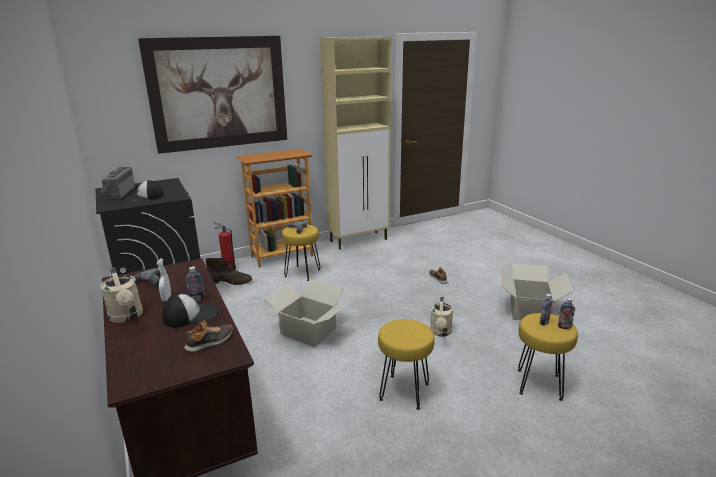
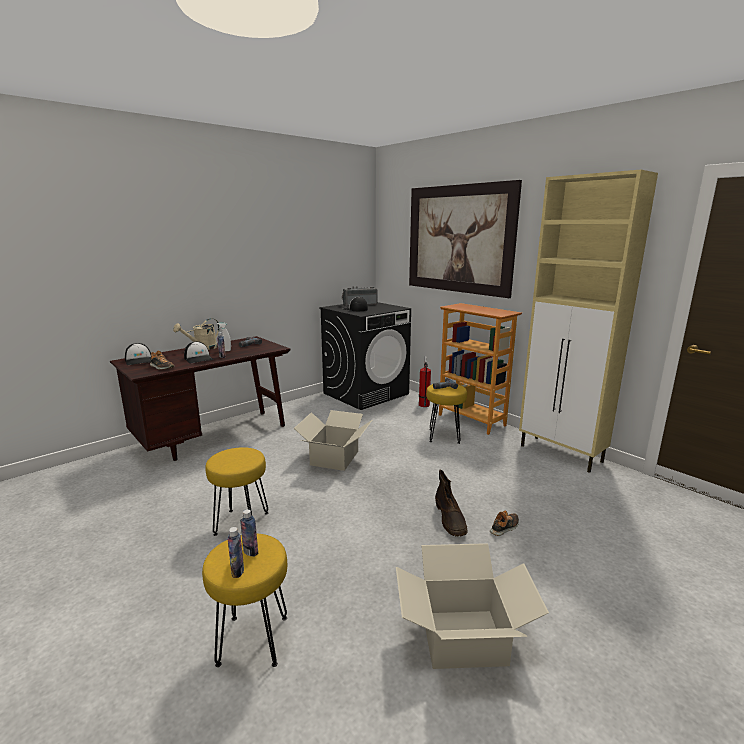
camera: 75 degrees right, 5 degrees down
(146, 368) = (139, 360): none -> cap
(231, 281) = (403, 410): brown boot -> brown boot (450, 519)
(441, 332) = (358, 540): beige watering can -> none

